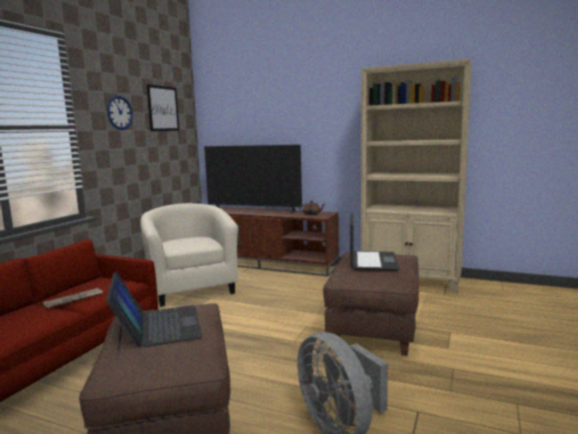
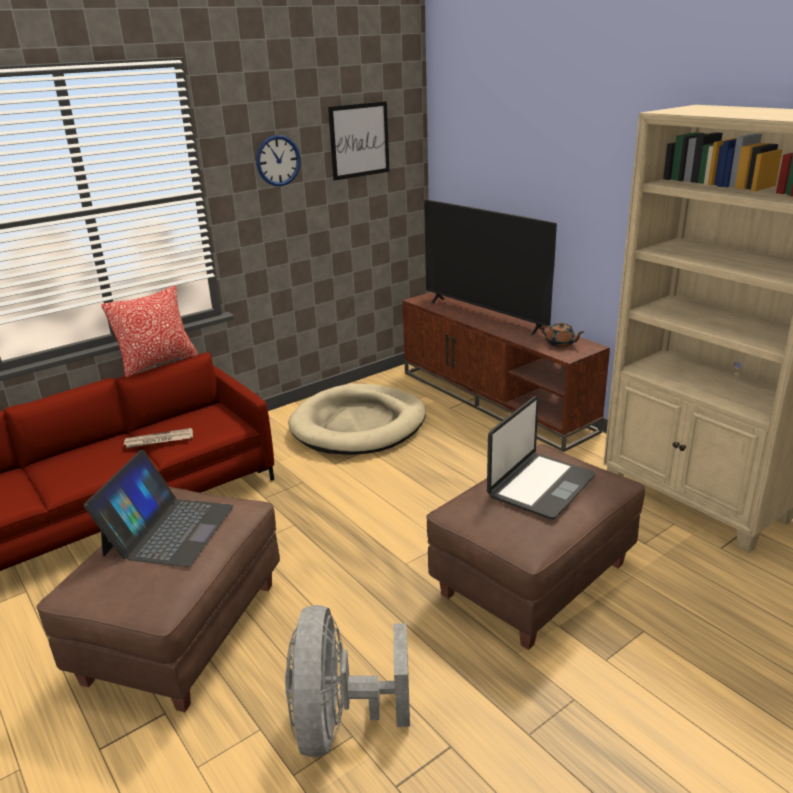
camera: 30 degrees right, 15 degrees up
(51, 248) = (158, 363): none -> pillow
(191, 288) = (359, 425): beige armchair -> beige dog bed

